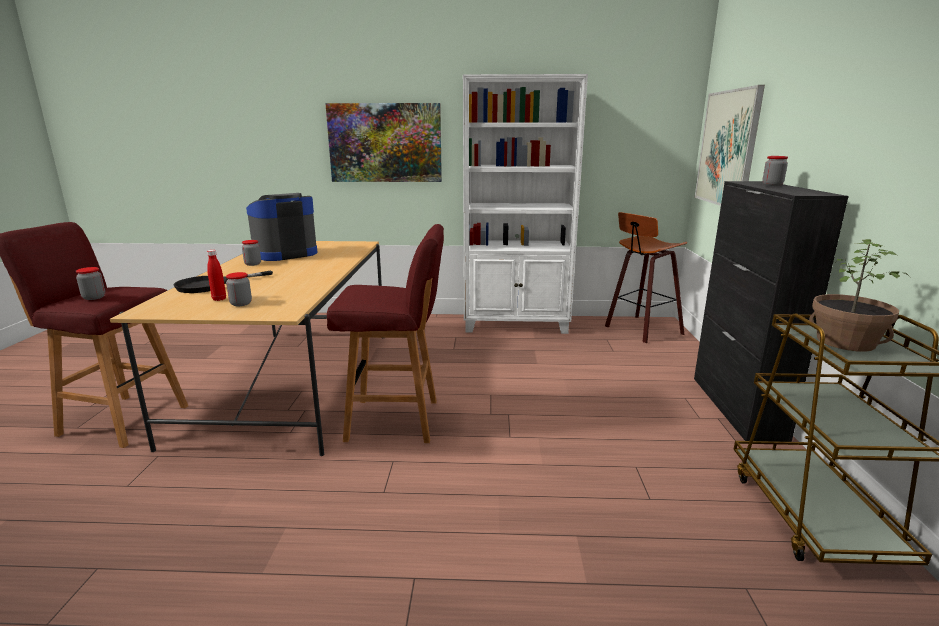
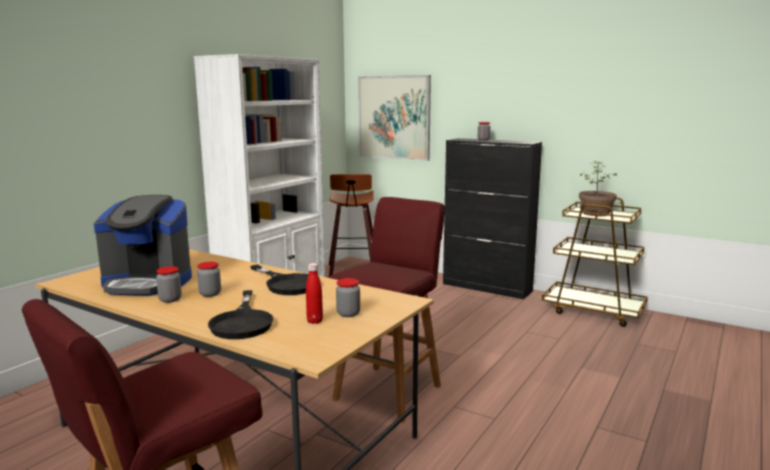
camera: 60 degrees left, 5 degrees down
(94, 297) = (194, 385): jar -> jar (210, 294)
(285, 254) = (147, 283): coffee machine -> coffee machine turned 75 degrees counterclockwise
(307, 278) = (287, 284): none -> black frying pan
(385, 143) = (113, 128): picture -> none

